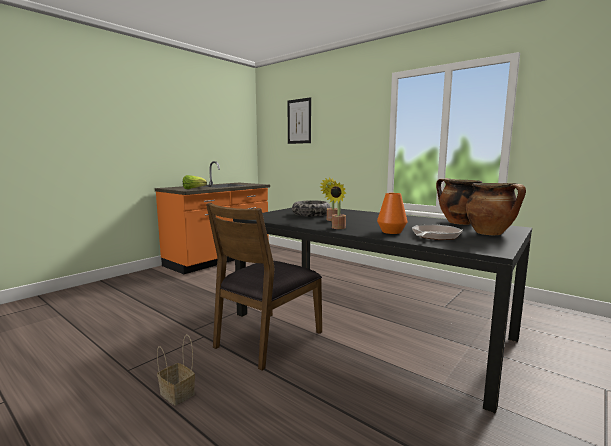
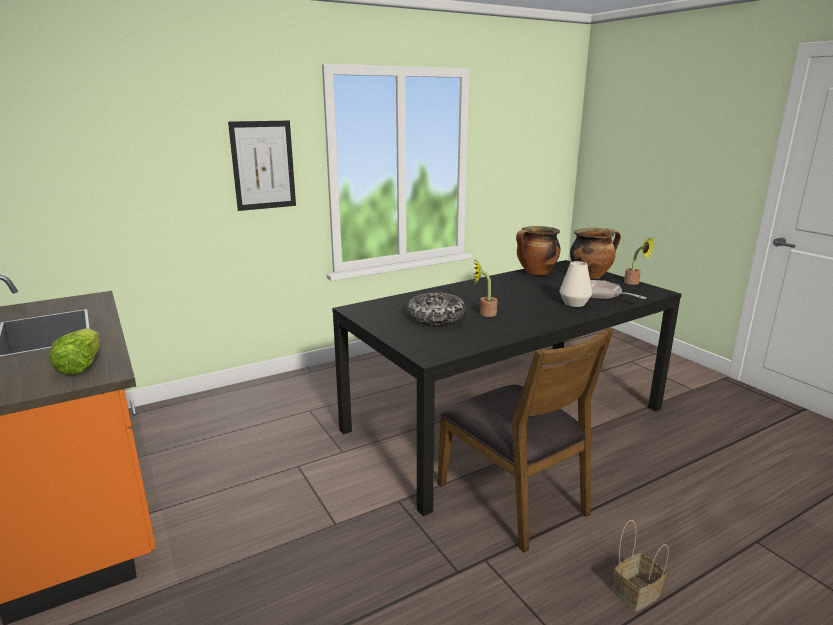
camera: 70 degrees left, 10 degrees up
(299, 121) = (115, 135): picture -> picture (263, 165)
(337, 228) = (546, 320): potted plant -> potted plant (634, 283)
(391, 232) = (574, 303): orange vase -> white vase

